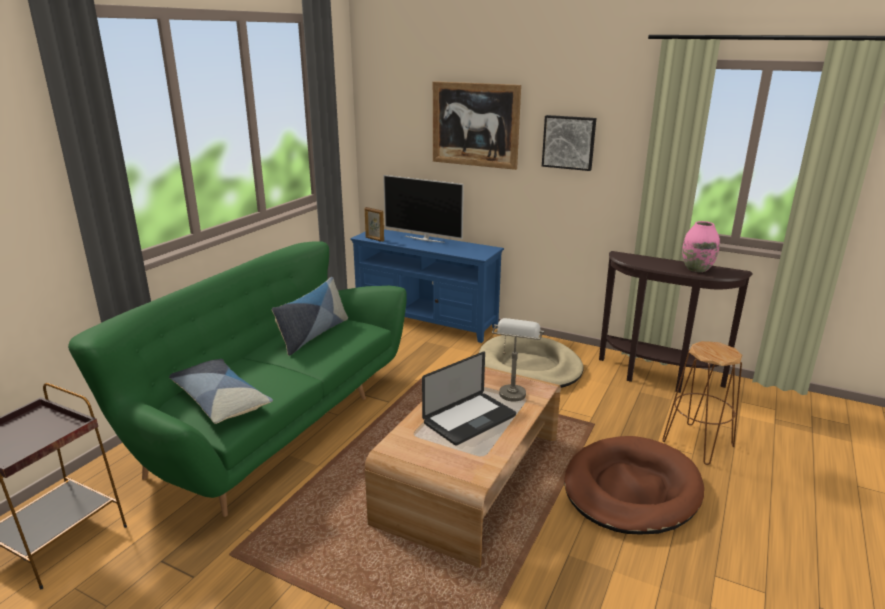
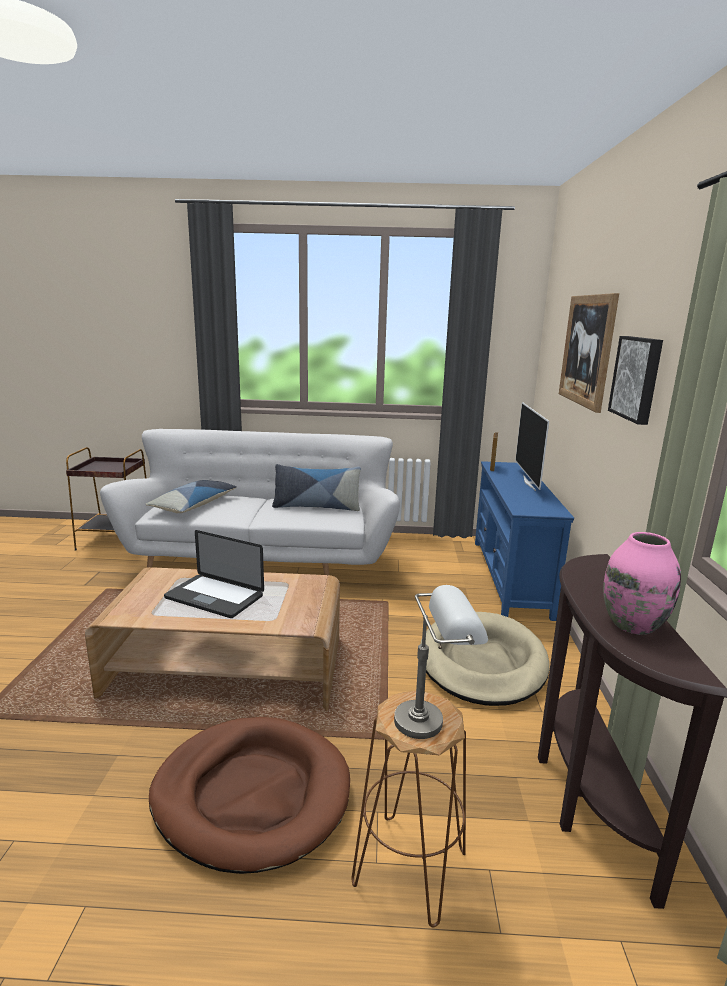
camera: 65 degrees right, 5 degrees down
(271, 424) = (264, 560): green sofa -> white sofa
(513, 389) = (288, 609): grey table lamp -> grey table lamp (434, 719)

